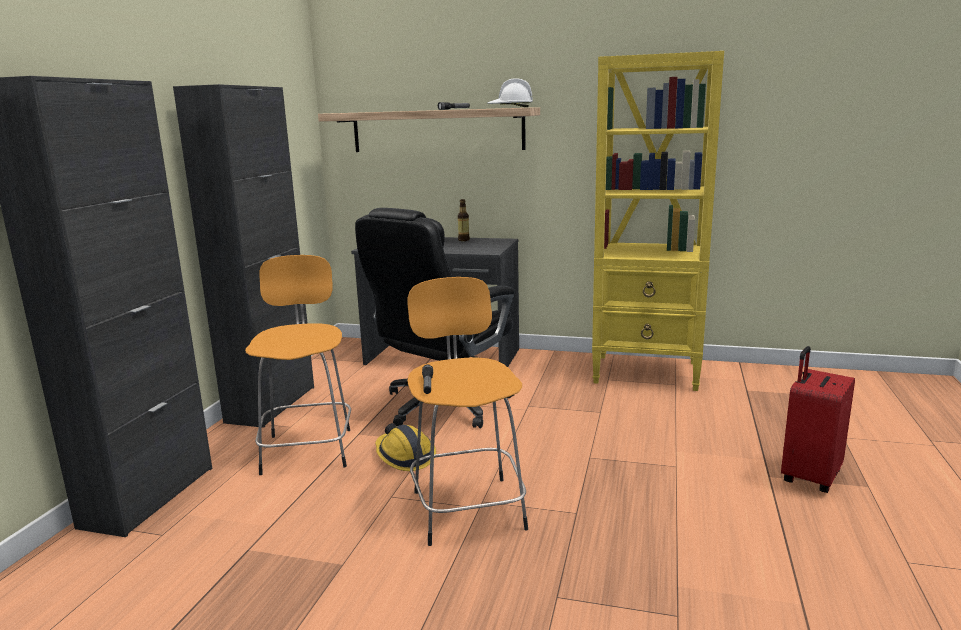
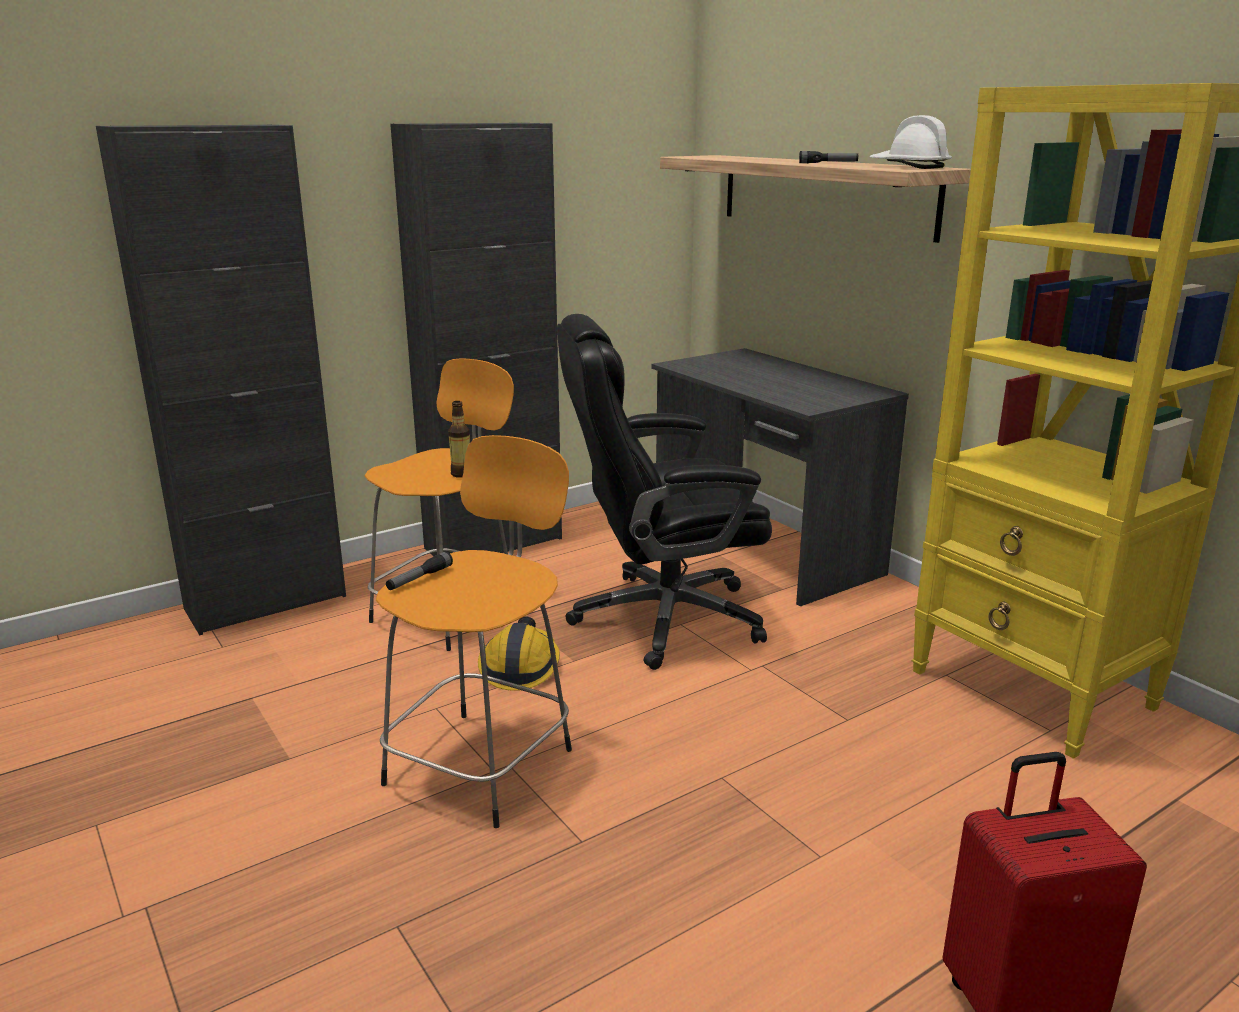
camera: 40 degrees right, 5 degrees up
(463, 240) = (824, 378): bottle -> bottle (461, 474)

